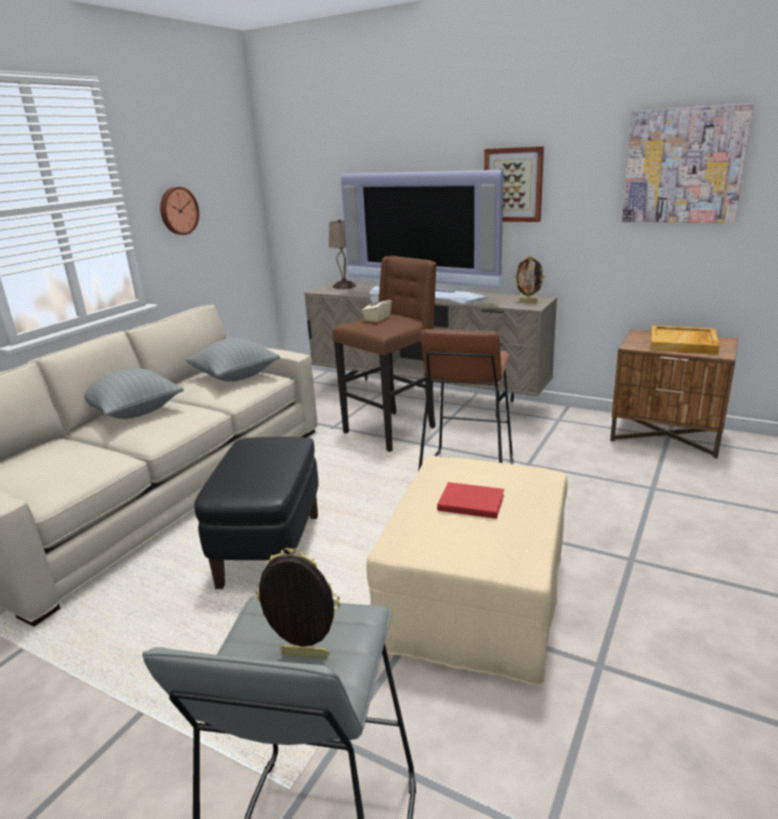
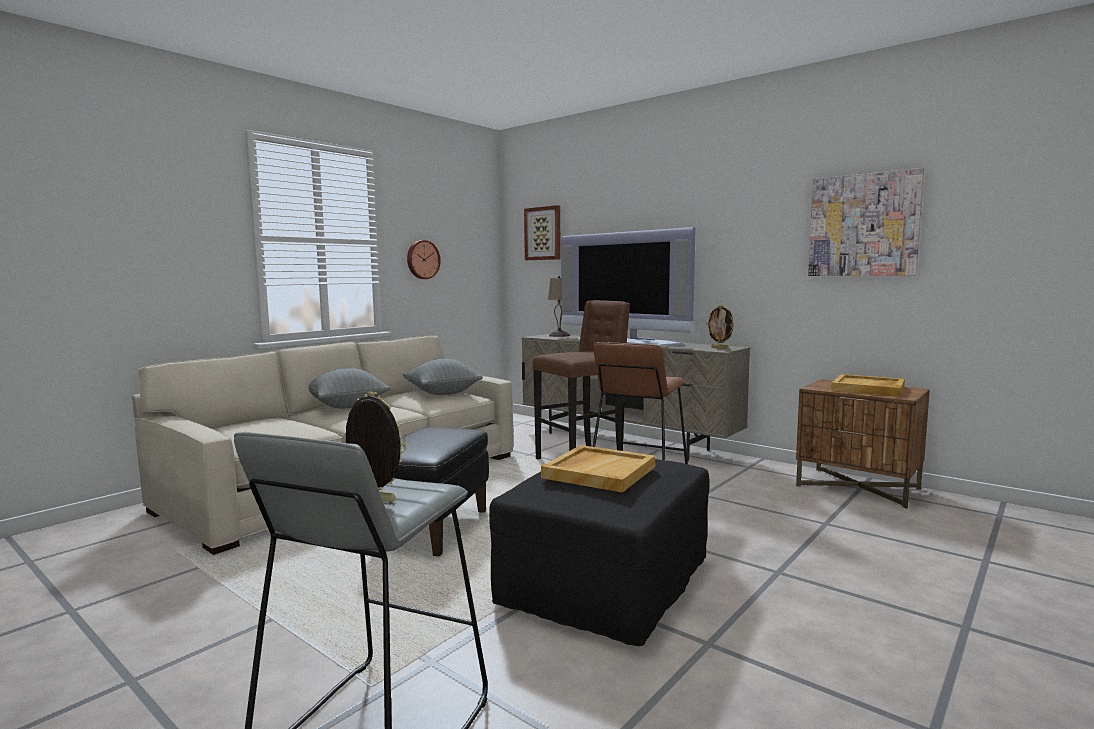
camera: 10 degrees right, 15 degrees down
(377, 319) = (574, 352): beige tissue box -> none
(469, 502) = (599, 472): red book -> beige tray
(477, 600) = (607, 583): beige ottoman -> black ottoman
(513, 185) = (710, 245): picture -> picture (543, 233)

